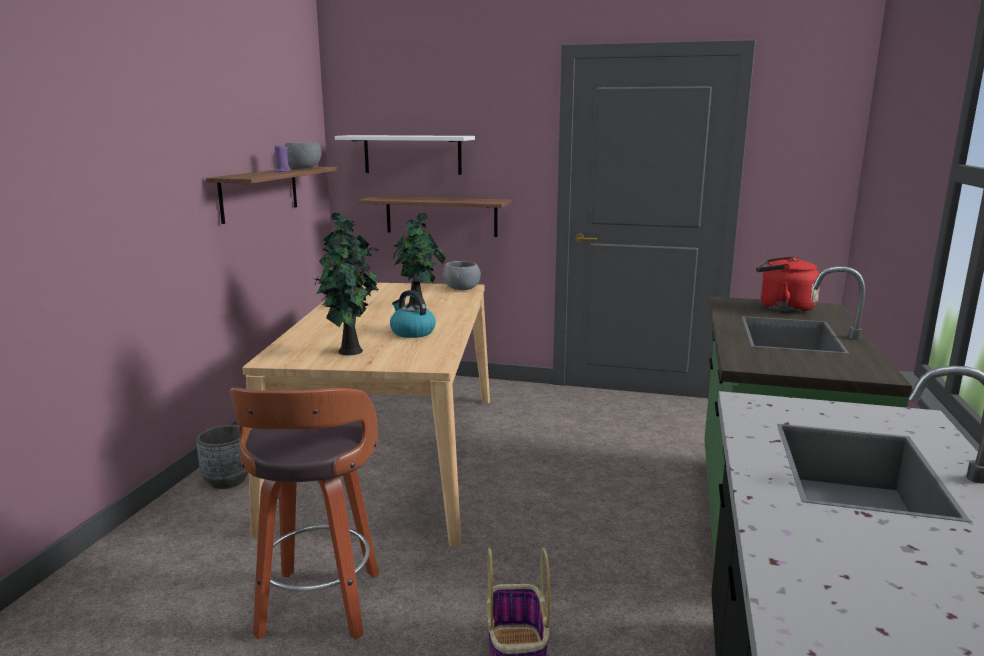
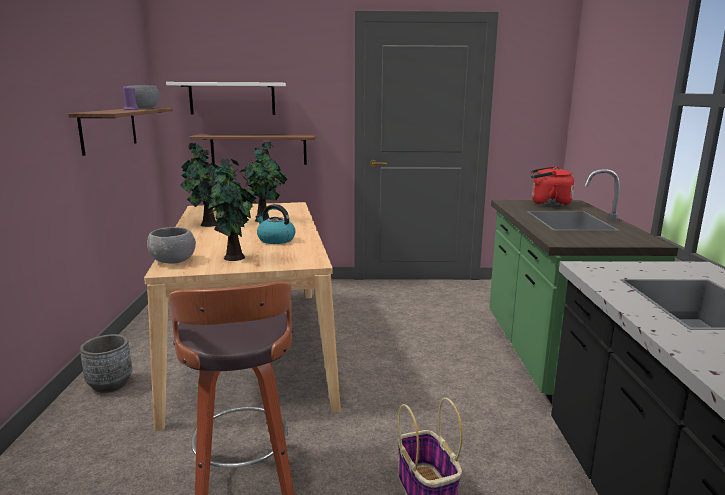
camera: 15 degrees left, 0 degrees up
(461, 288) = (290, 206): grey bowl -> grey bowl (173, 261)

